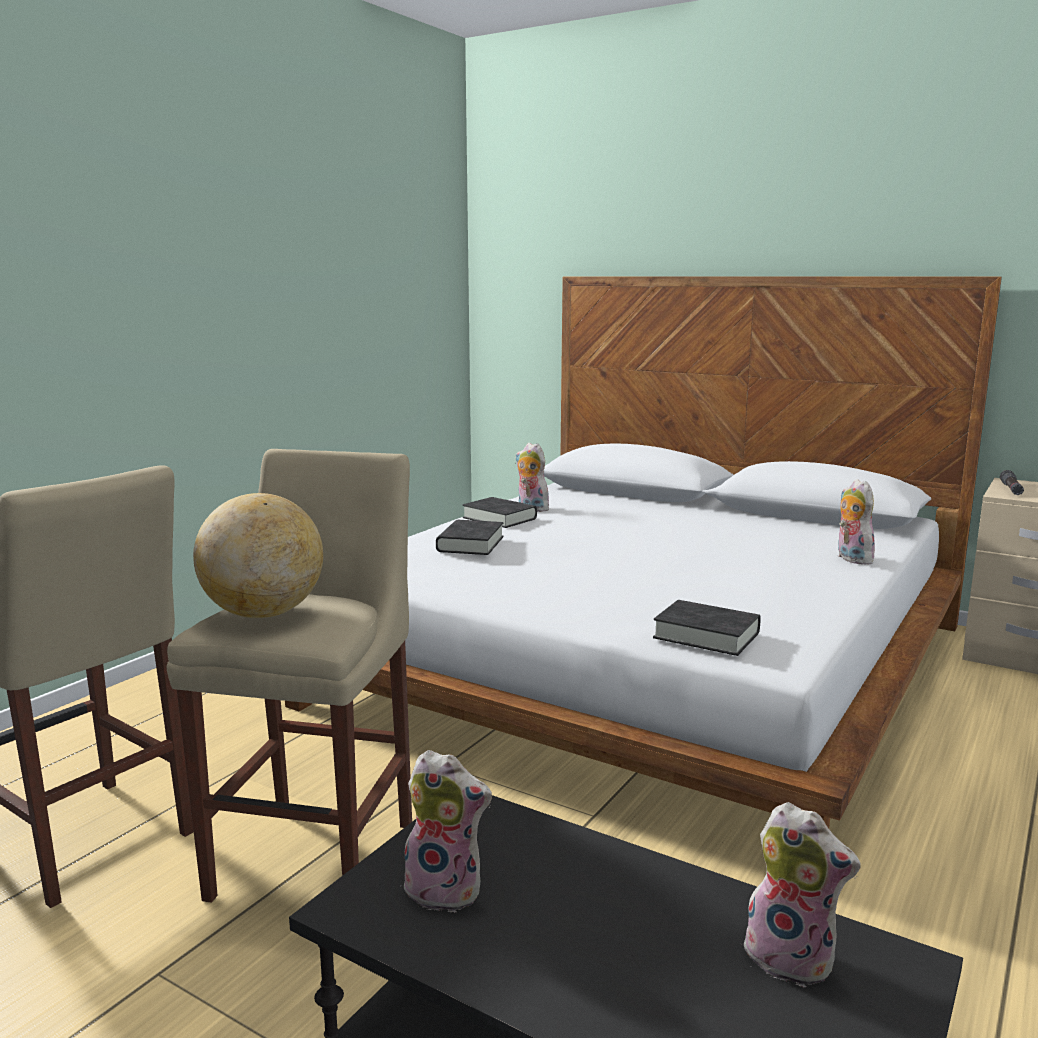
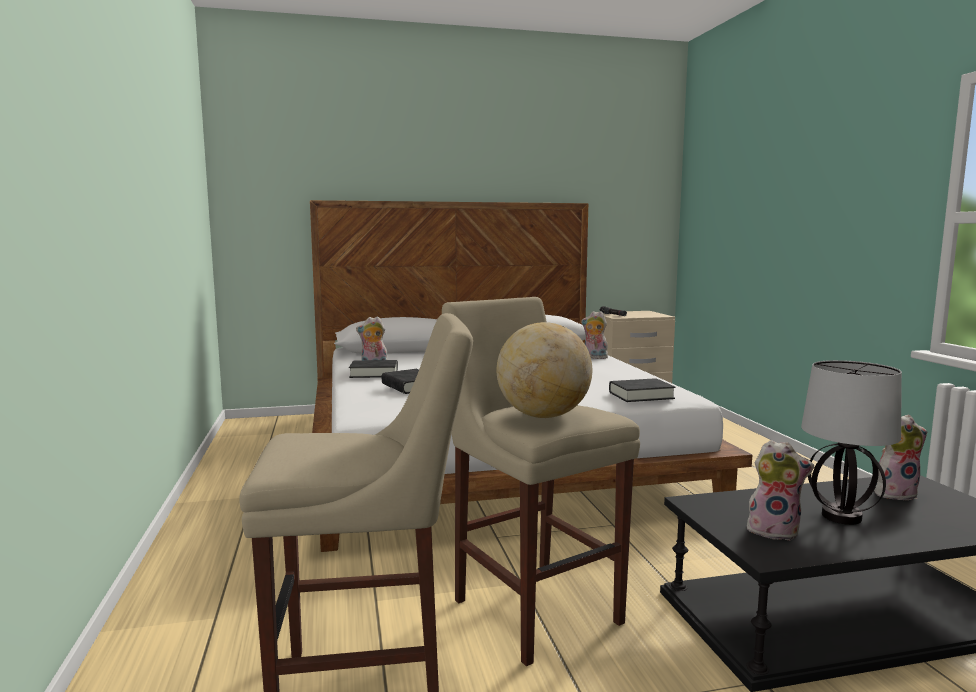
camera: 45 degrees left, 5 degrees down
(447, 889) = (774, 530): plush toy -> plush toy turned 45 degrees clockwise
(584, 930) = (841, 517): none -> table lamp

